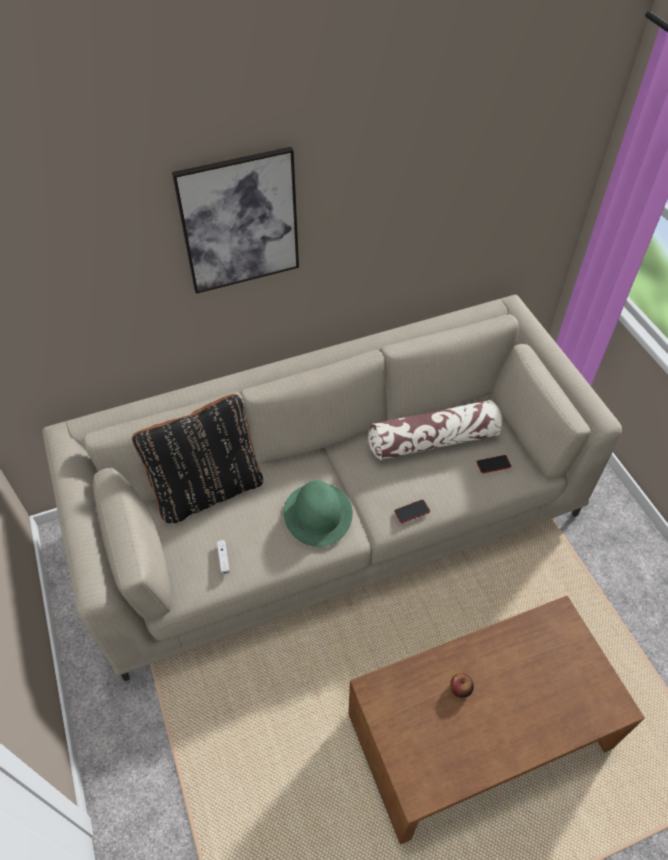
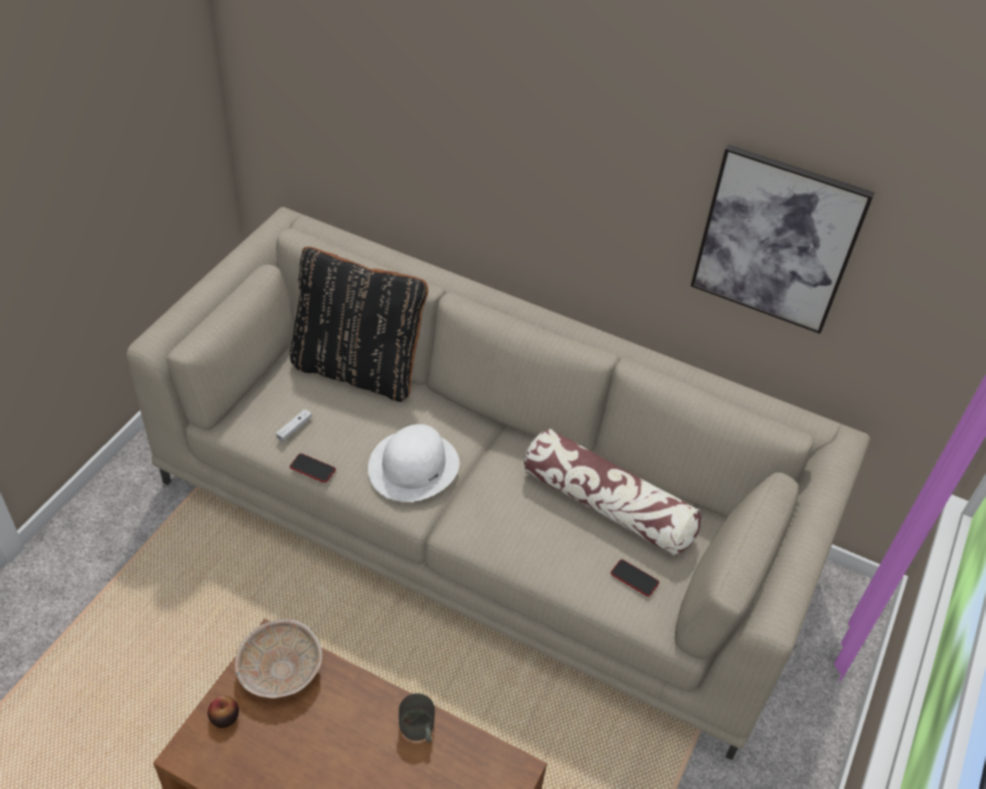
camera: 45 degrees right, 5 degrees down
(240, 222) = (527, 103): picture -> picture (777, 240)
(317, 513) = (414, 465): green hat -> white hat
(397, 697) = (279, 670): none -> beige bowl
(412, 511) = (495, 541): phone -> phone (312, 468)
(460, 688) = (336, 722): apple -> apple (224, 717)
(499, 646) = (418, 730): none -> grey mug

